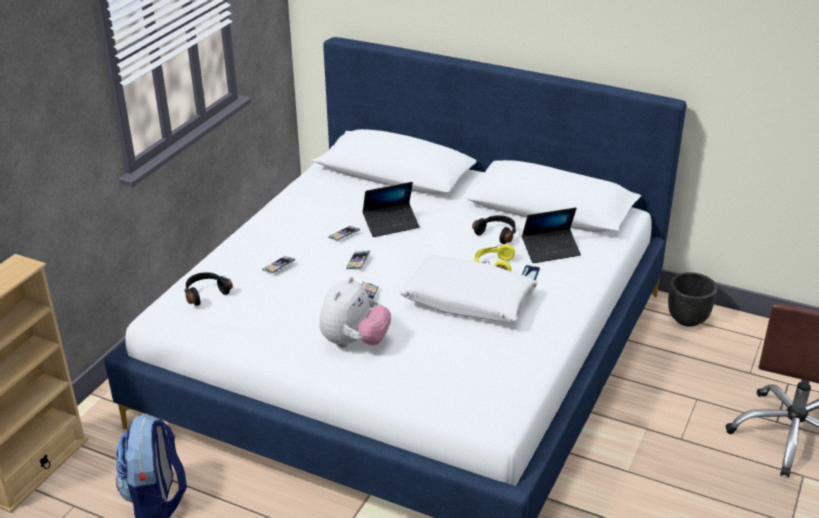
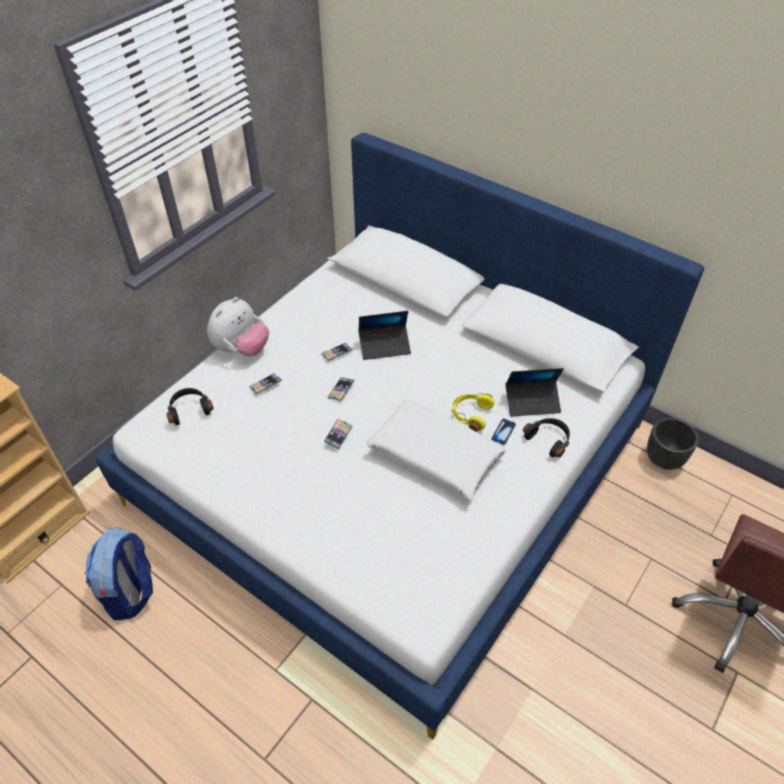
camera: 10 degrees right, 15 degrees up
(354, 342) = (313, 493): plush toy -> plush toy (241, 349)
(497, 234) = (484, 372): black headphones -> black headphones (548, 440)

